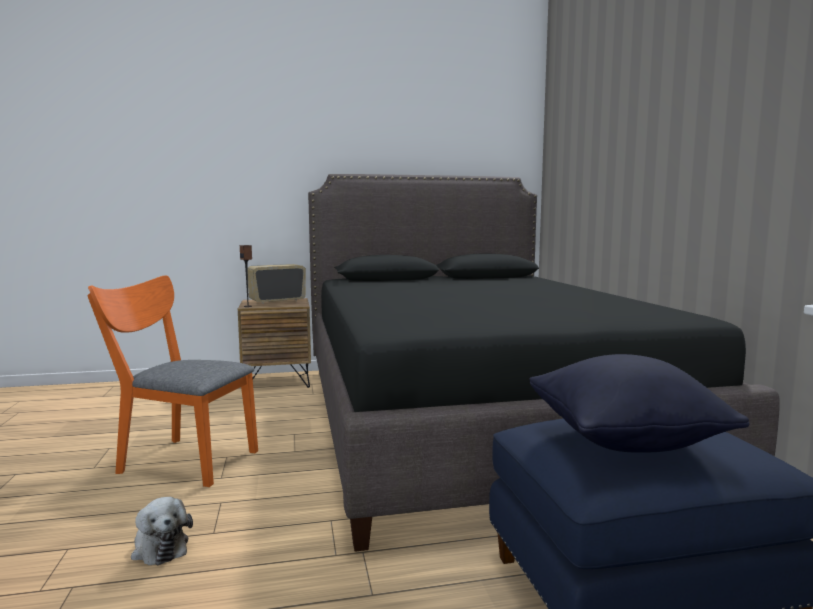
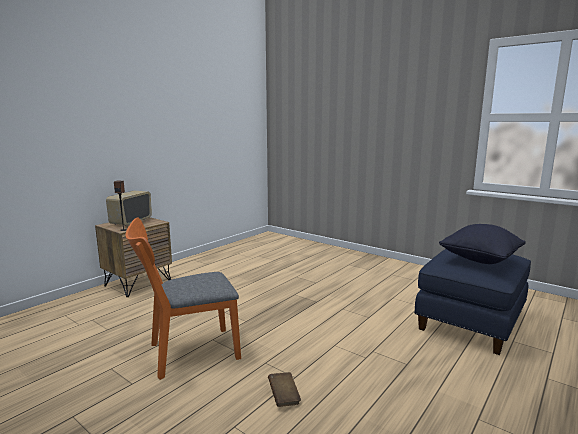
camera: 40 degrees left, 5 degrees up
(159, 547) = (284, 397): plush toy -> brown book
(473, 418) = (300, 272): black bed -> none

